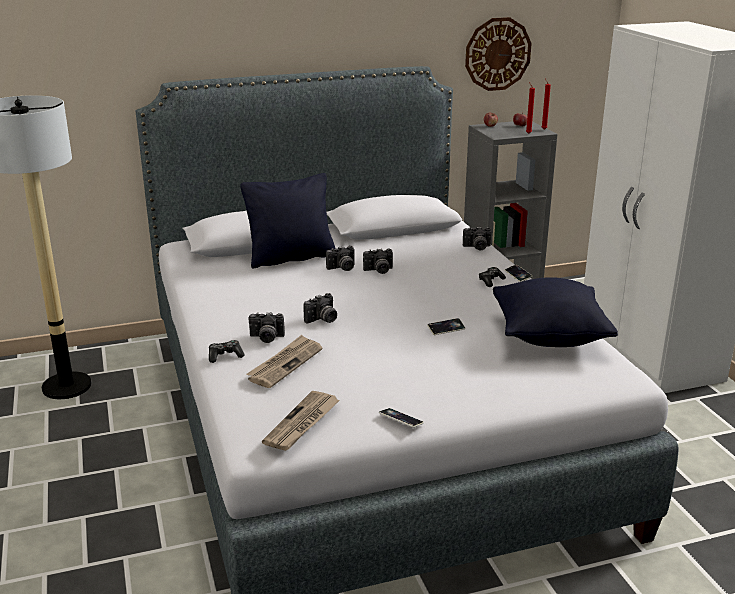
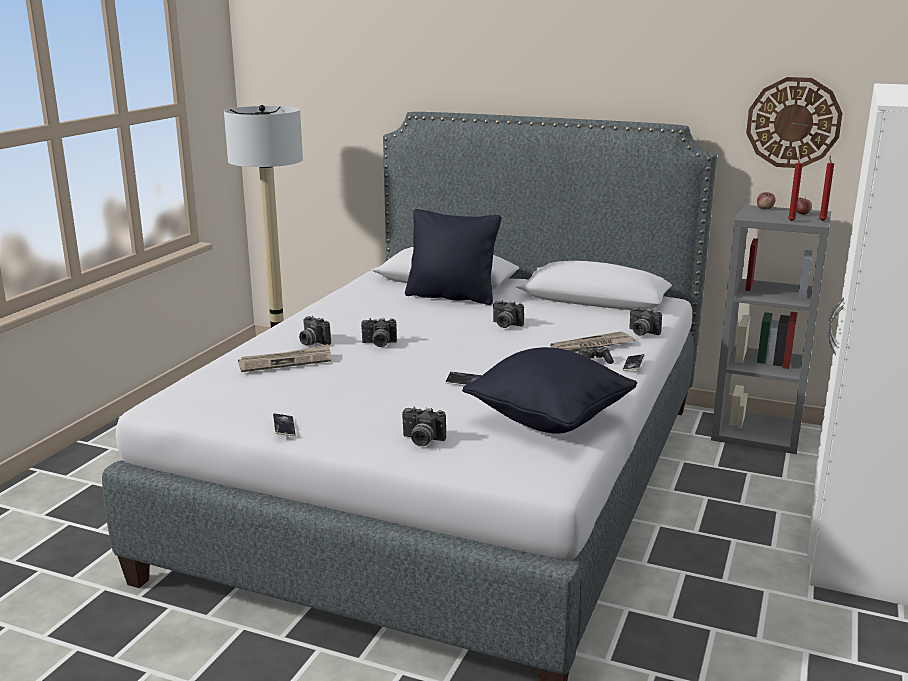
camera: 40 degrees right, 5 degrees down
(225, 356) = (262, 344): game controller -> none
(302, 423) = (212, 401): newspaper -> newspaper (592, 346)
(342, 268) = (477, 315): camera -> camera (422, 441)

